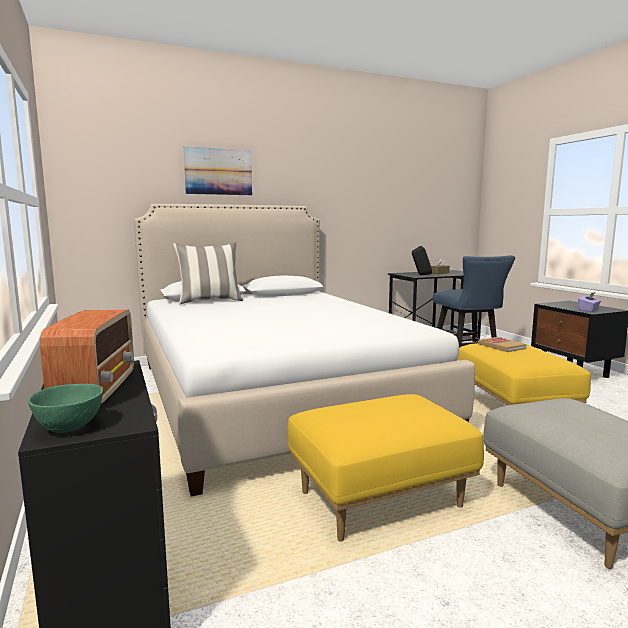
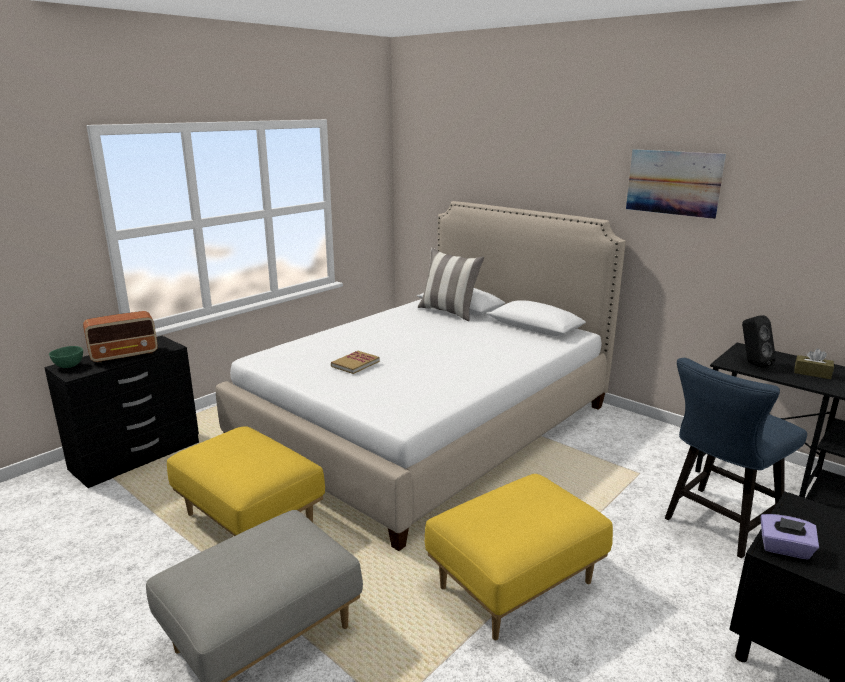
camera: 65 degrees right, 10 degrees up
(218, 171) = (520, 169): picture -> picture (673, 182)
(501, 346) = (533, 497): book -> book (355, 364)

